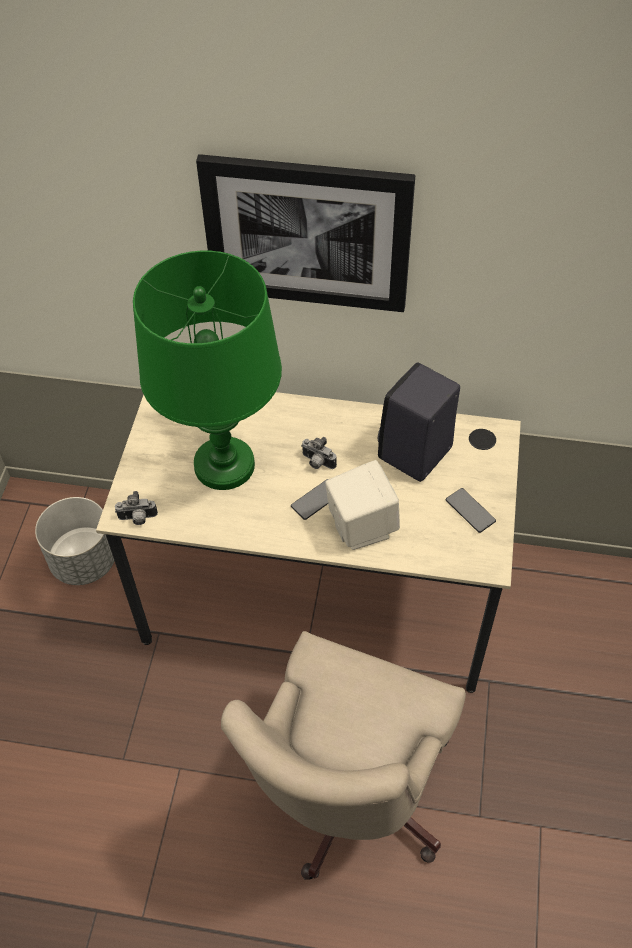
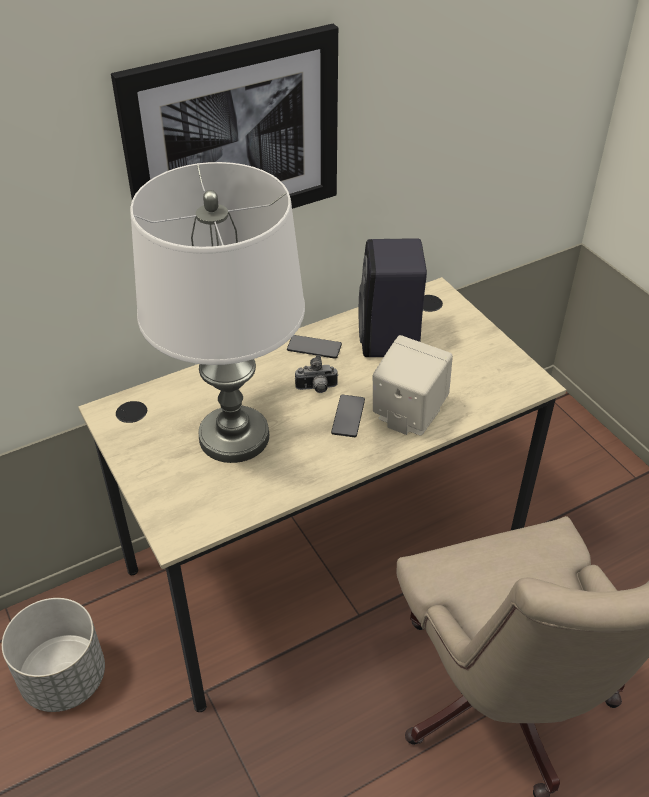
camera: 40 degrees left, 10 degrees down
(137, 519) = (196, 529): camera -> none
(224, 465) = (233, 436): green table lamp -> white table lamp
(470, 511) = (477, 355): phone -> phone (314, 347)

